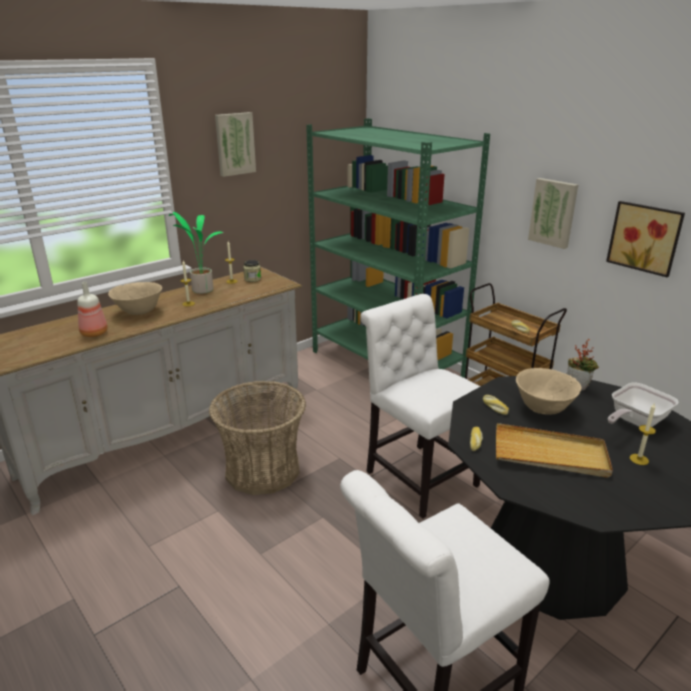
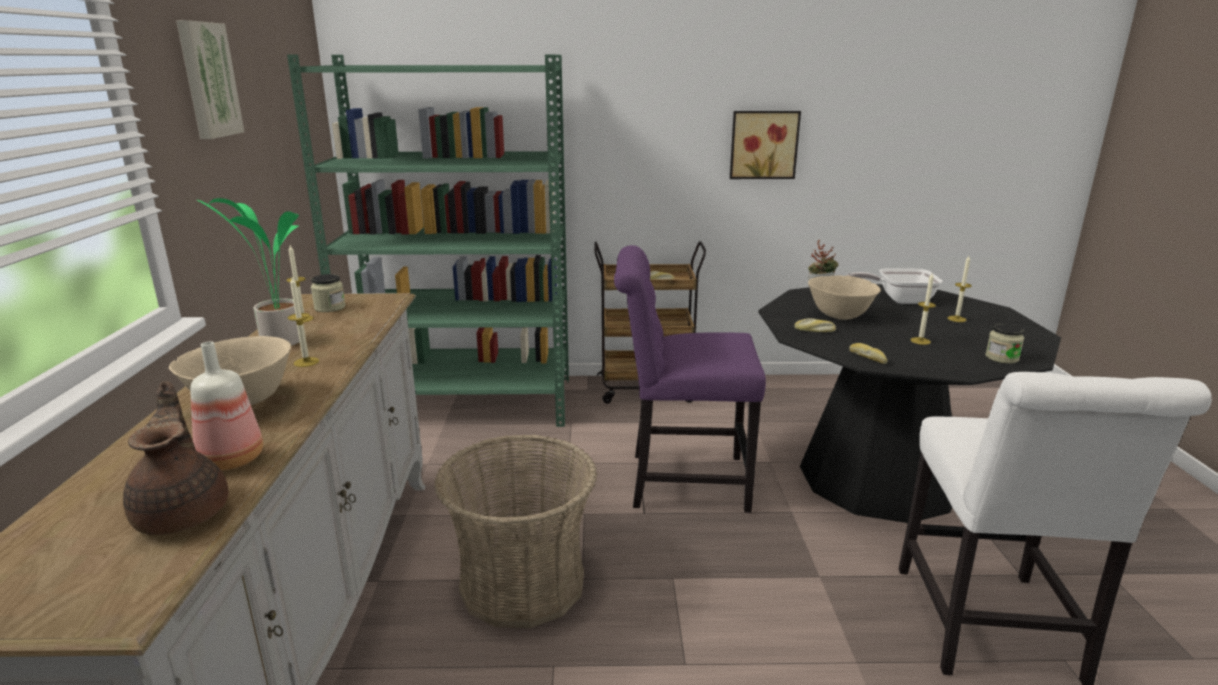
camera: 50 degrees left, 5 degrees down
(54, 345) = (185, 513): none -> brown teapot
(417, 476) = (681, 481): white chair -> purple chair
(550, 454) = (920, 341): beige tray -> candle
(553, 212) = (656, 139): picture -> none
(578, 500) = (1001, 358): none -> jar
(634, 422) = (898, 300): frying pan -> frying pan turned 90 degrees clockwise

